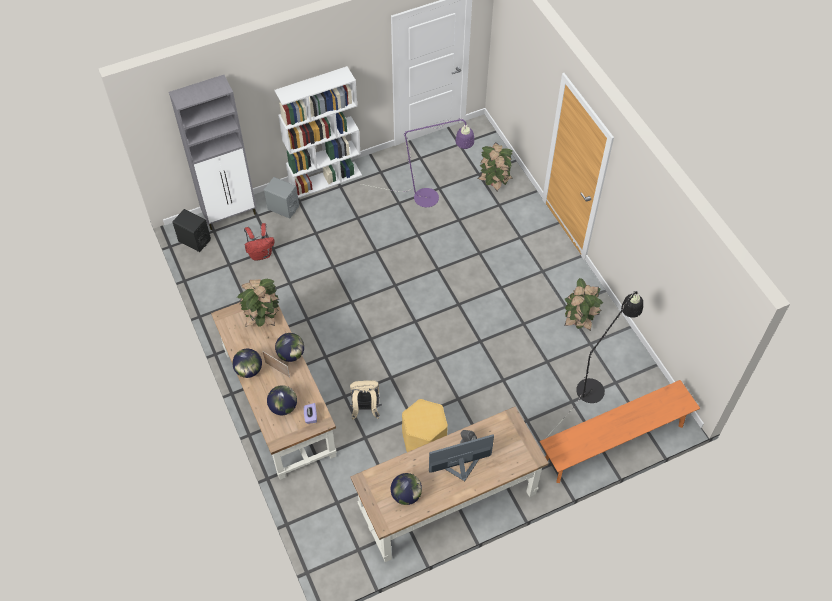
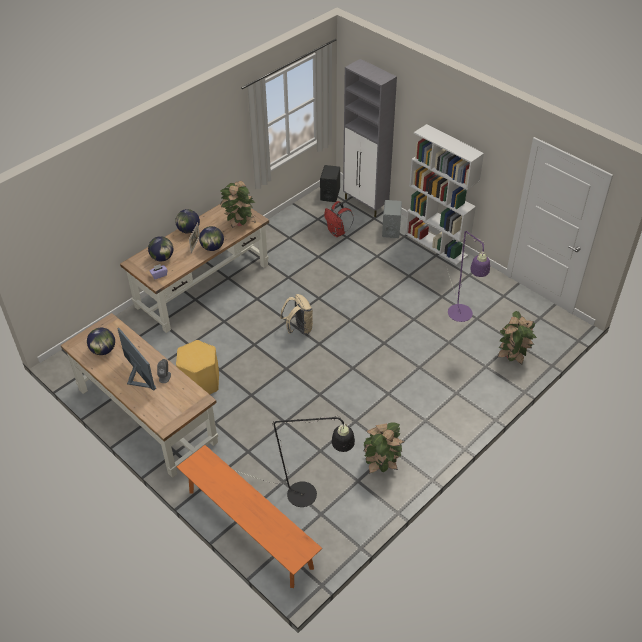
camera: 70 degrees right, 10 degrees down
(365, 409) = (216, 337): beige backpack -> beige backpack (299, 328)

